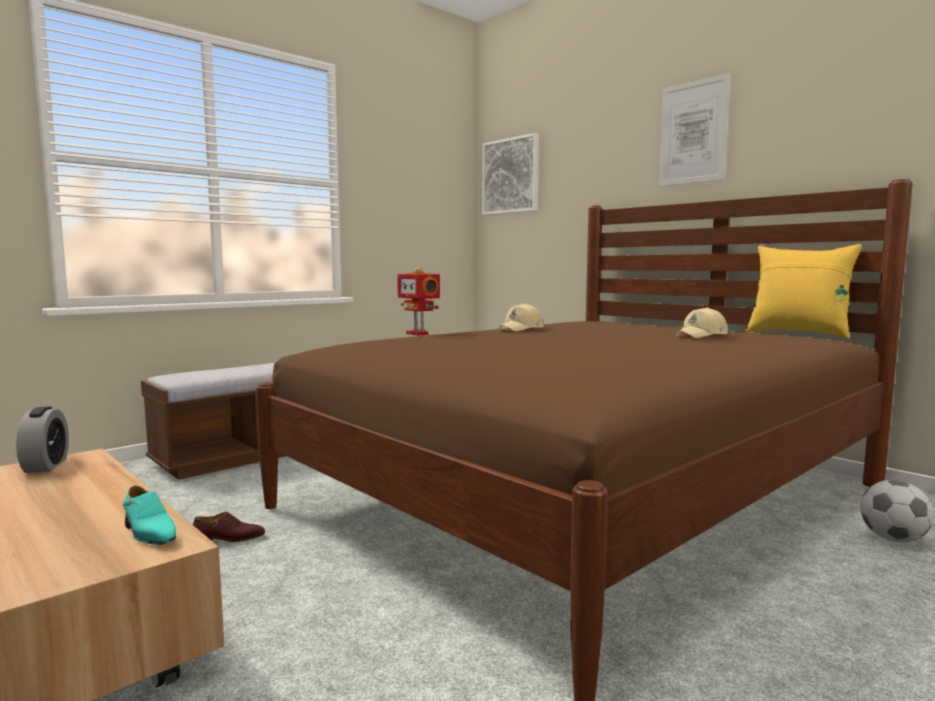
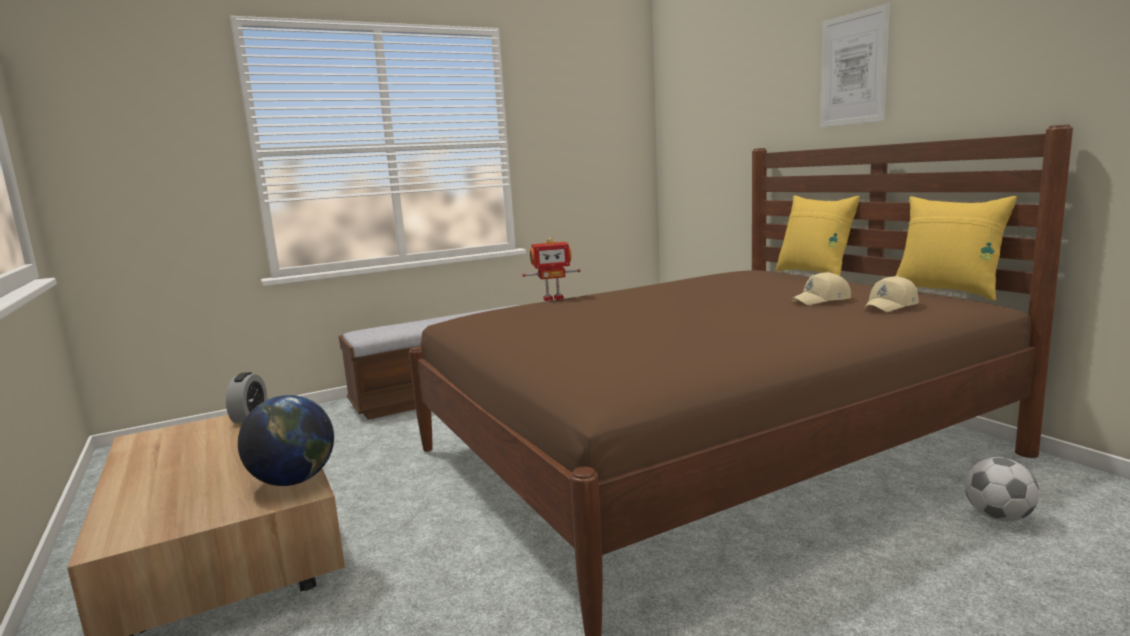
camera: 15 degrees right, 5 degrees up
(149, 533) = (294, 481): turquoise shoe -> globe
(229, 539) = (387, 477): brown shoe -> none
(418, 334) = (553, 298): toy robot -> toy robot turned 75 degrees counterclockwise
(511, 176) = (684, 115): picture -> none
(521, 329) = (653, 290): beige cap -> beige cap (891, 306)
(656, 324) = (814, 274): none -> yellow pillow

